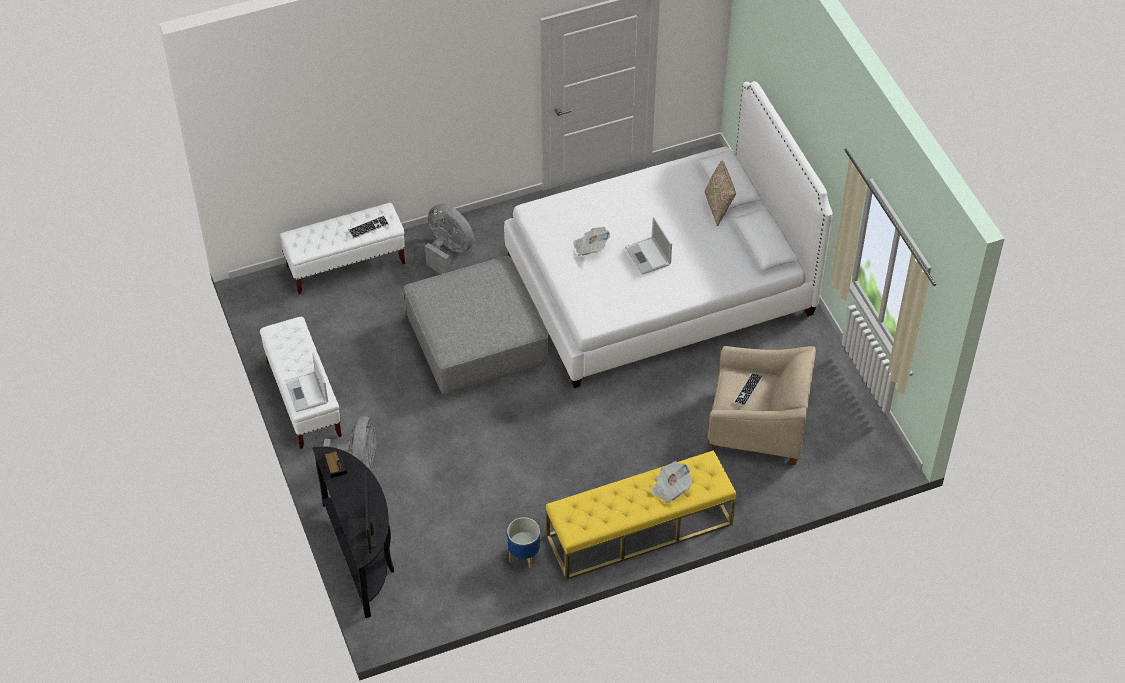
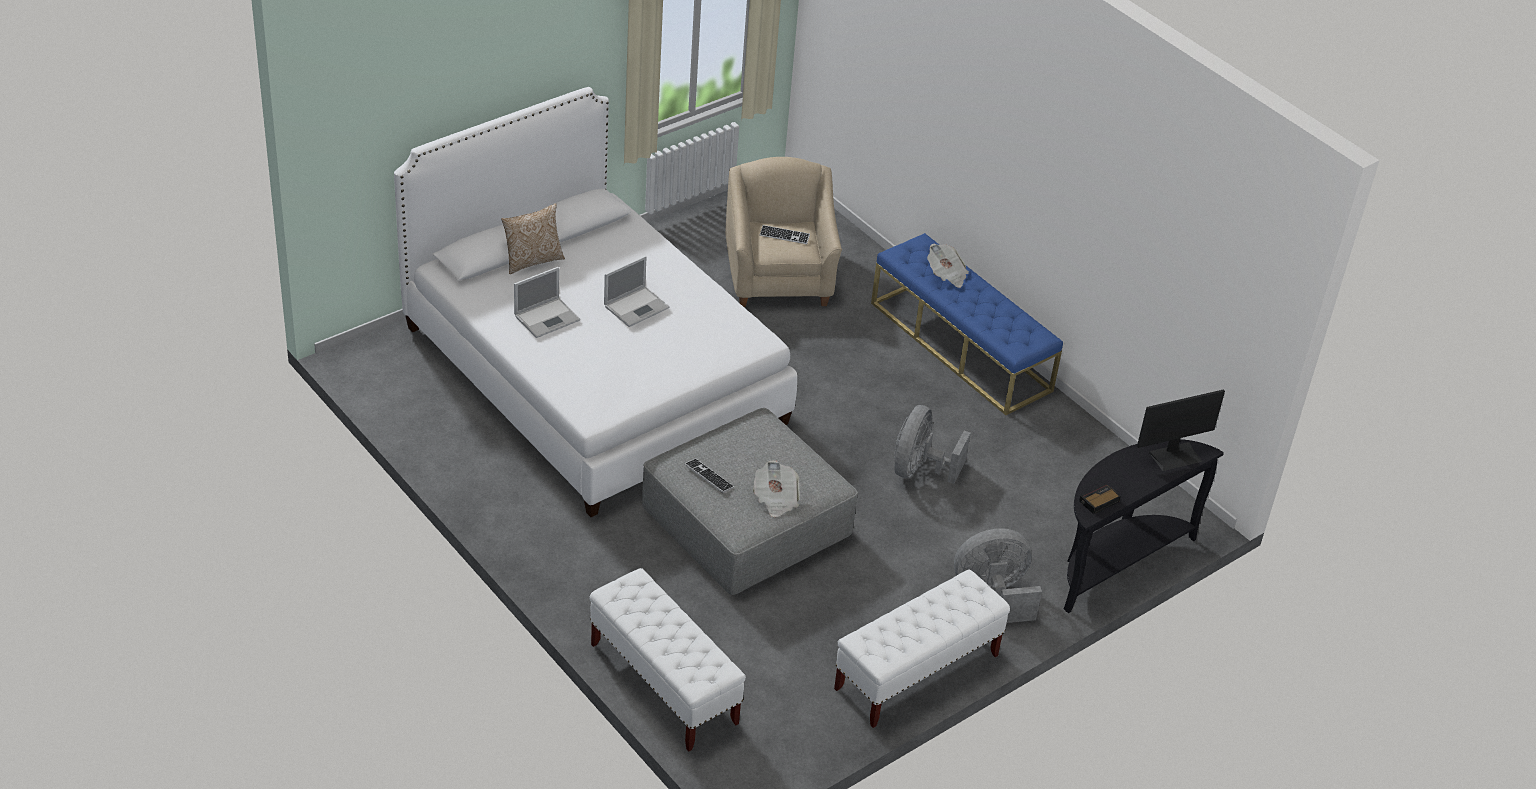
camera: 110 degrees left, 10 degrees down
(307, 392) = (966, 600): laptop -> laptop (548, 317)
(368, 227) = (652, 602): keyboard -> keyboard (709, 476)
(448, 251) = (602, 579): grey fan -> grey fan (919, 470)
(524, 556) = (1042, 428): planter -> none
(590, 247) = (640, 355): newspaper -> newspaper (775, 499)
(639, 530) = (960, 346): yellow bench -> blue bench

